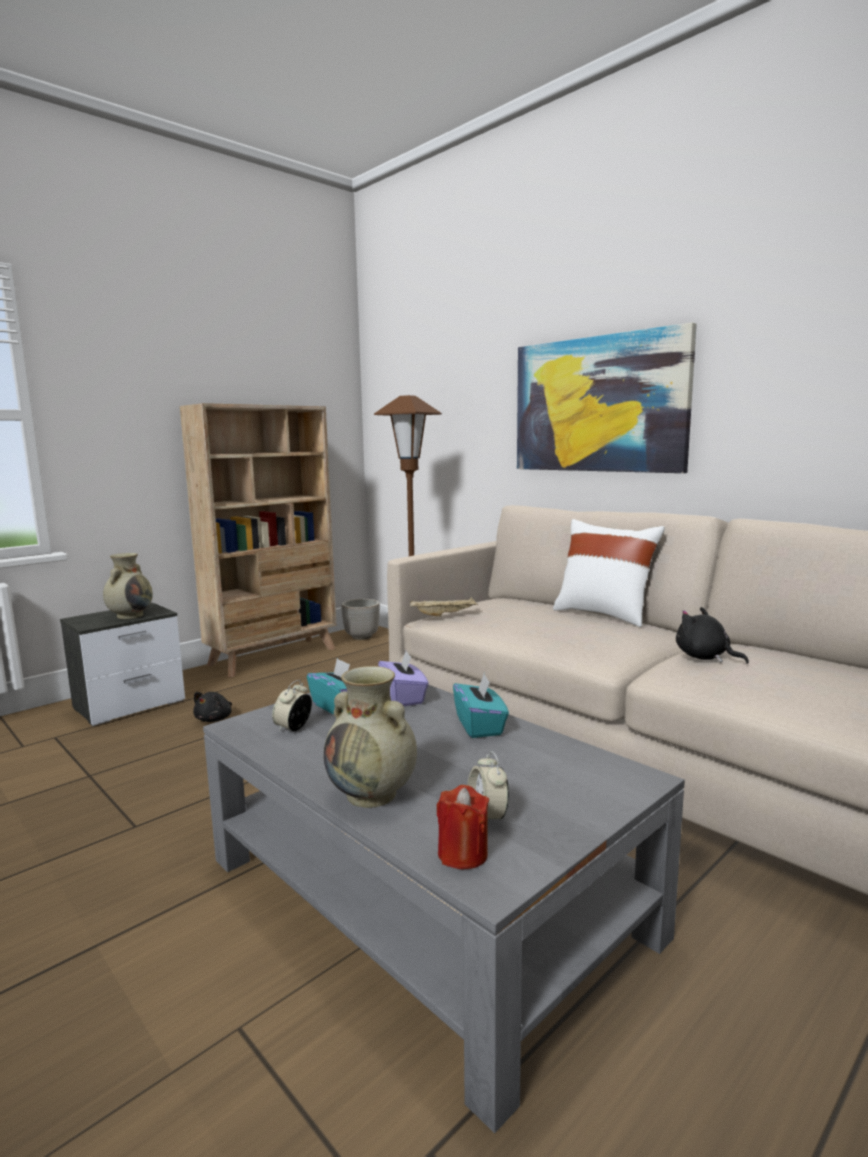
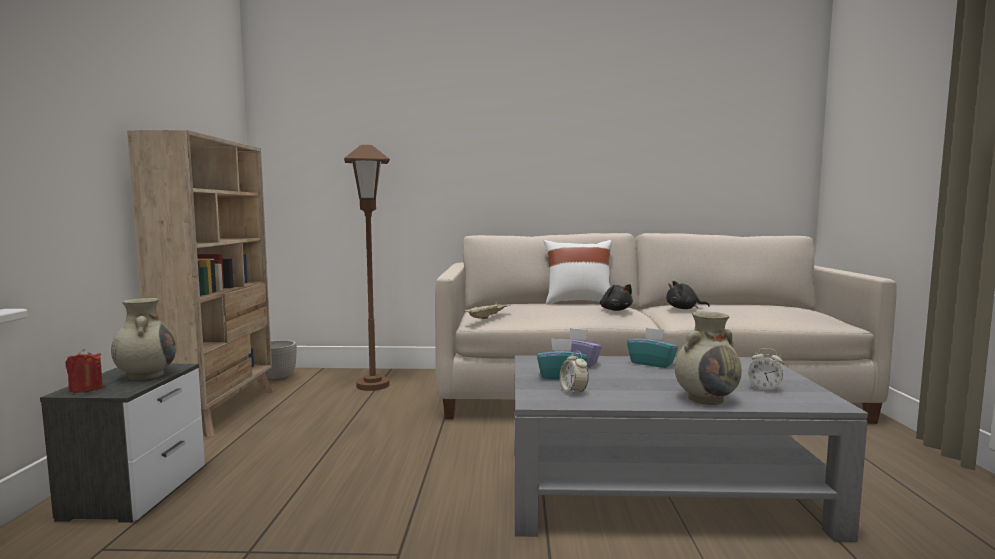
camera: 45 degrees left, 5 degrees down
(215, 719) = (278, 467): black plush toy -> black plush toy (615, 310)
(463, 854) = (798, 401): red candle -> red candle (86, 389)
(598, 405) = (517, 164): picture -> none

